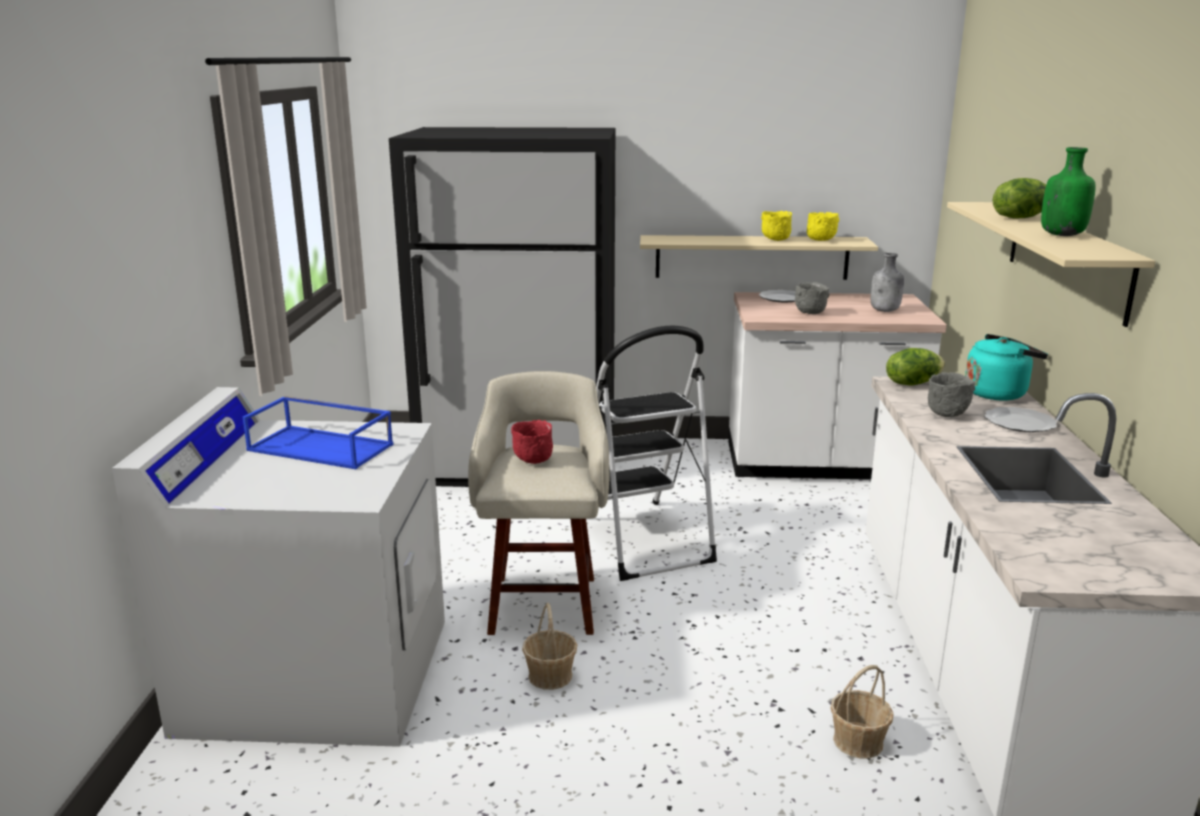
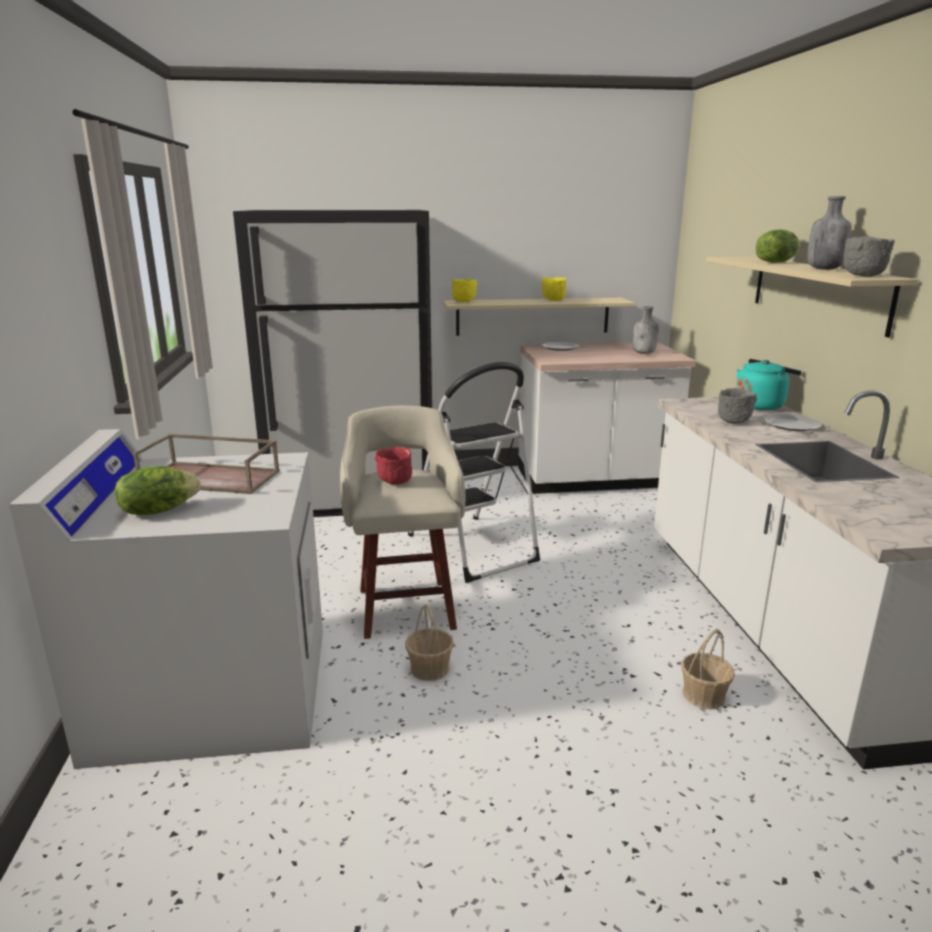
camera: 10 degrees left, 0 degrees up
(322, 447) = (212, 477): blue tray -> brown tray
(809, 313) = (588, 357): grey bowl -> grey bowl (862, 276)
(820, 241) = (588, 300): yellow bowl -> yellow bowl (463, 302)
(912, 383) = (692, 402): lettuce -> lettuce (158, 510)
(1062, 235) = (824, 269): green bottle -> grey bottle

